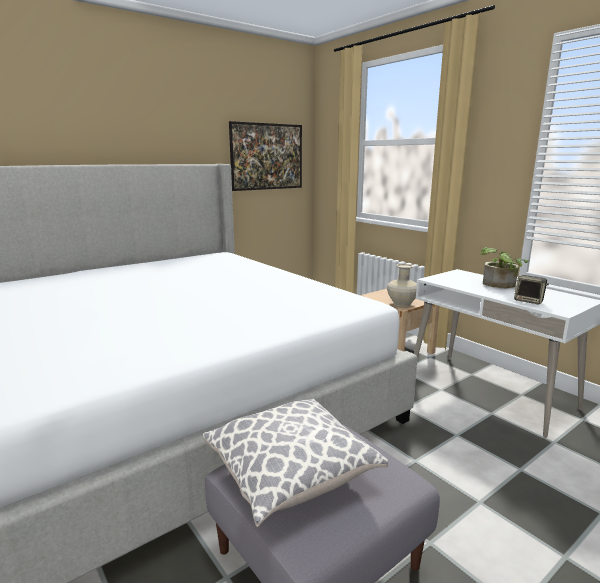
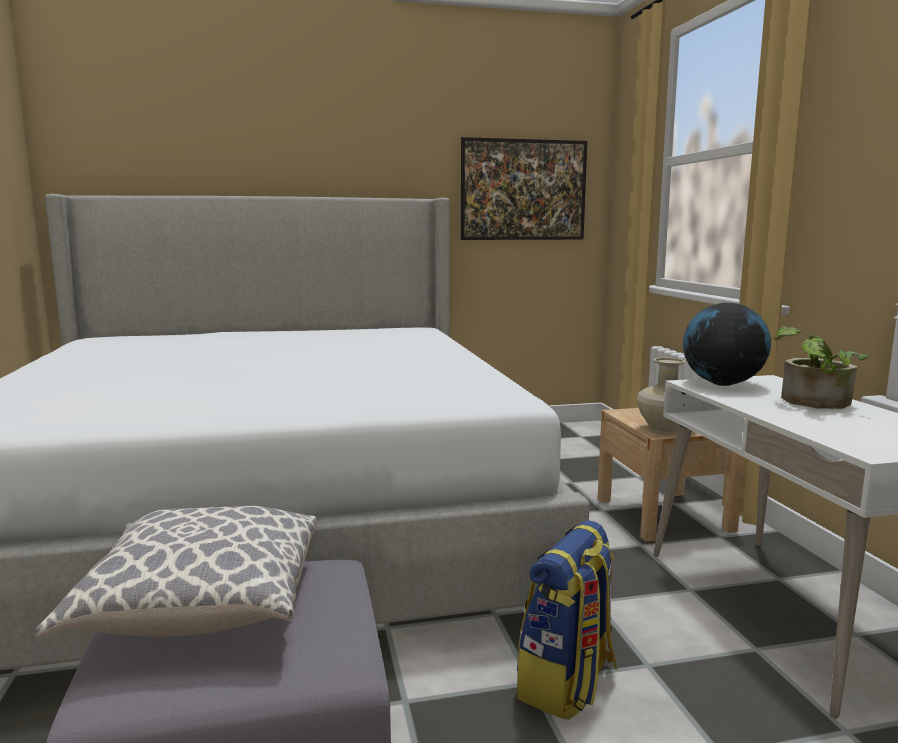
camera: 25 degrees right, 5 degrees down
(432, 456) = (567, 684): none -> backpack
(445, 278) = (722, 383): none -> globe
(529, 301) = (830, 430): speaker -> none

